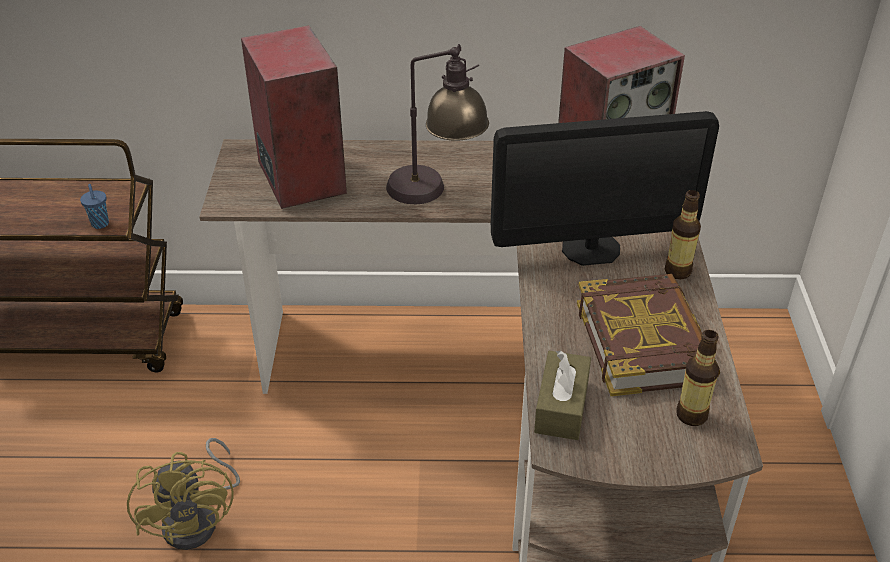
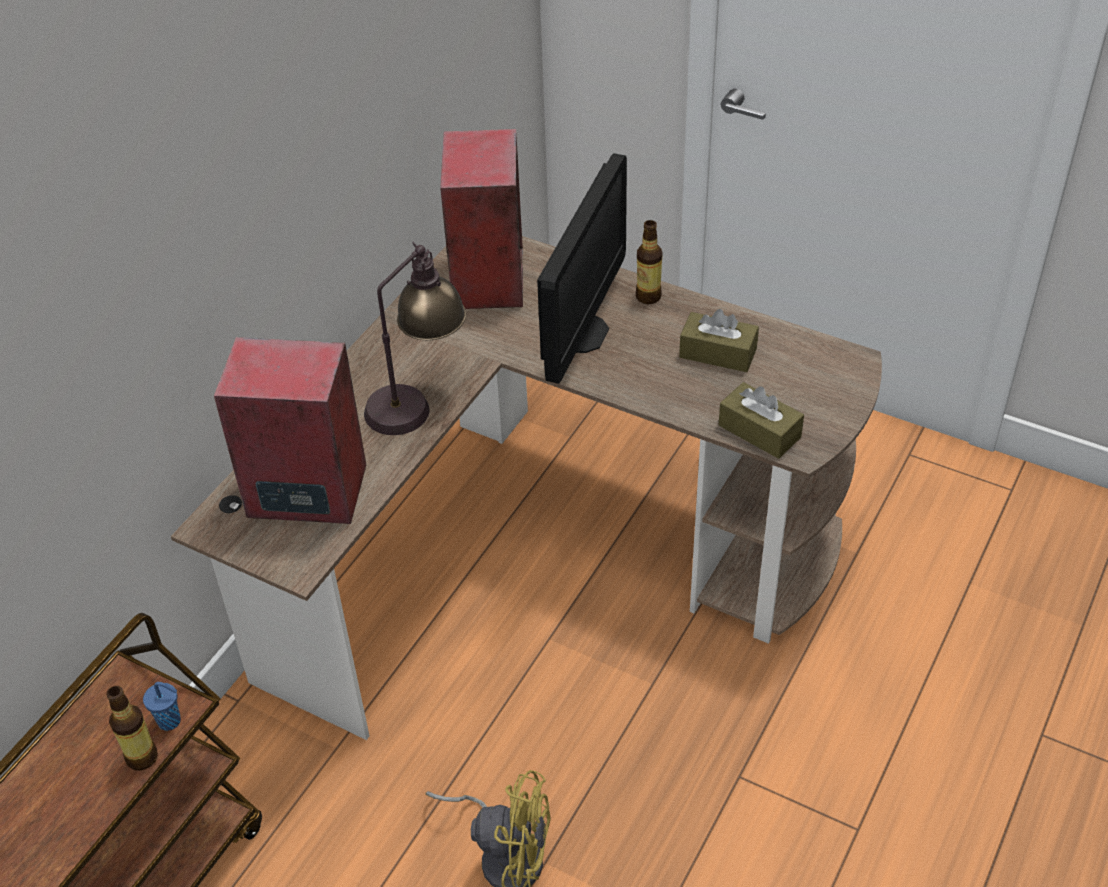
camera: 60 degrees left, 5 degrees up
(644, 342) = (718, 353): book -> brown tissue box
(691, 415) = (812, 364): bottle -> bottle (142, 757)

